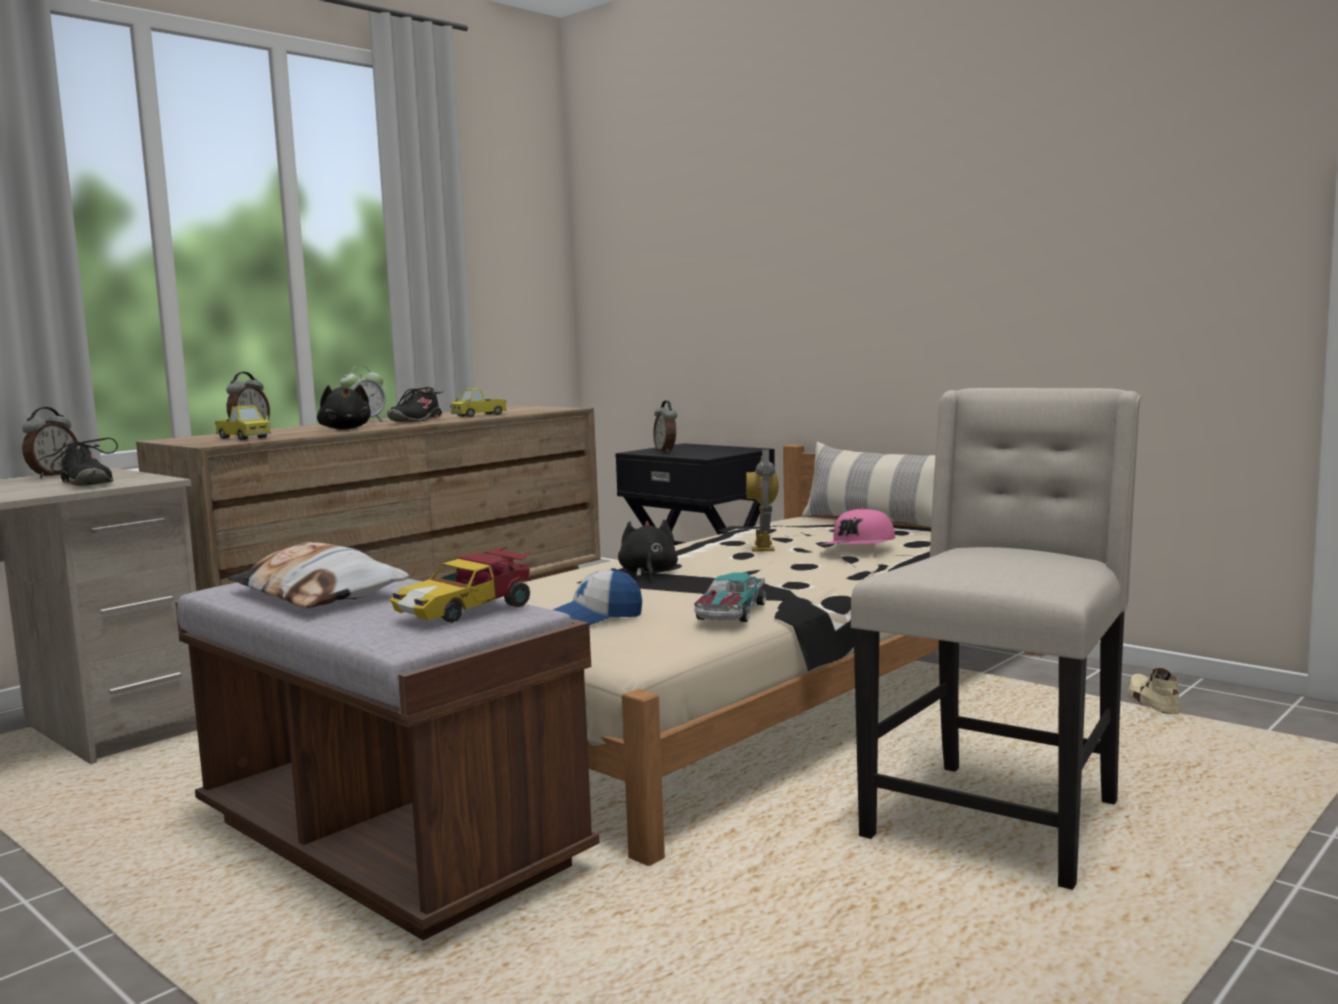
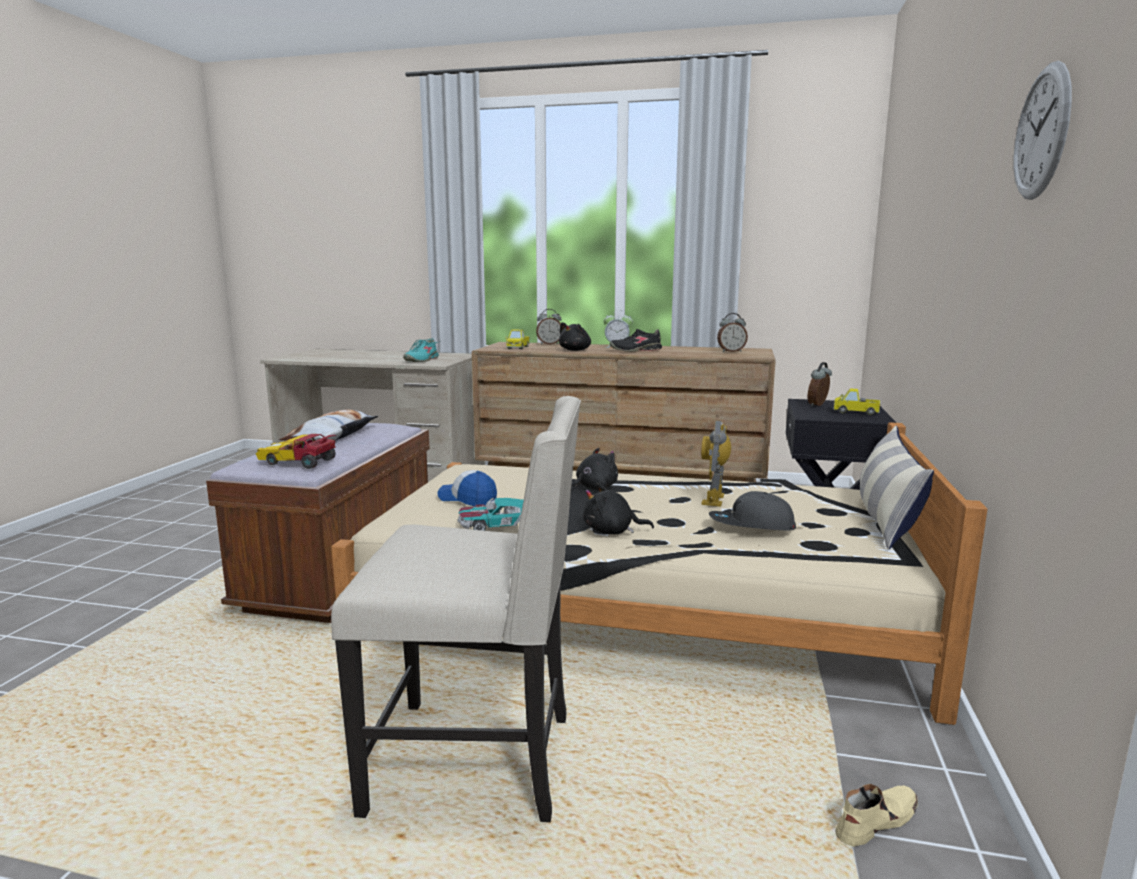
camera: 60 degrees right, 5 degrees up
(53, 475) = (445, 354): alarm clock -> alarm clock (731, 351)
(84, 483) = (421, 360): black shoe -> turquoise shoe
(479, 416) = (681, 353): toy truck -> toy truck (856, 412)
(763, 547) = (714, 499): toy robot -> toy robot turned 45 degrees counterclockwise
(807, 583) = (612, 531): none -> black plush toy
(859, 546) = (751, 525): pink cap -> grey cap
(1045, 167) = (1042, 132): none -> wall clock

